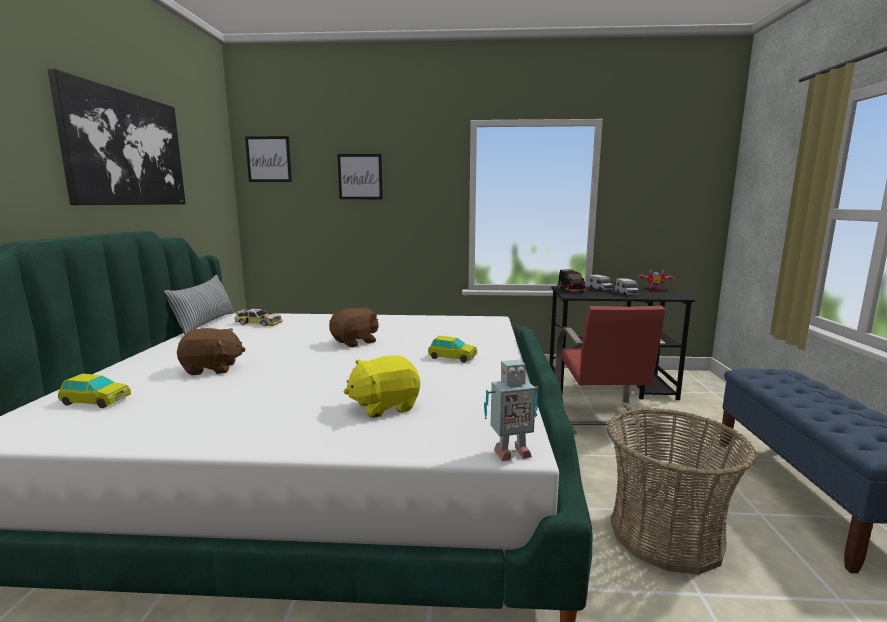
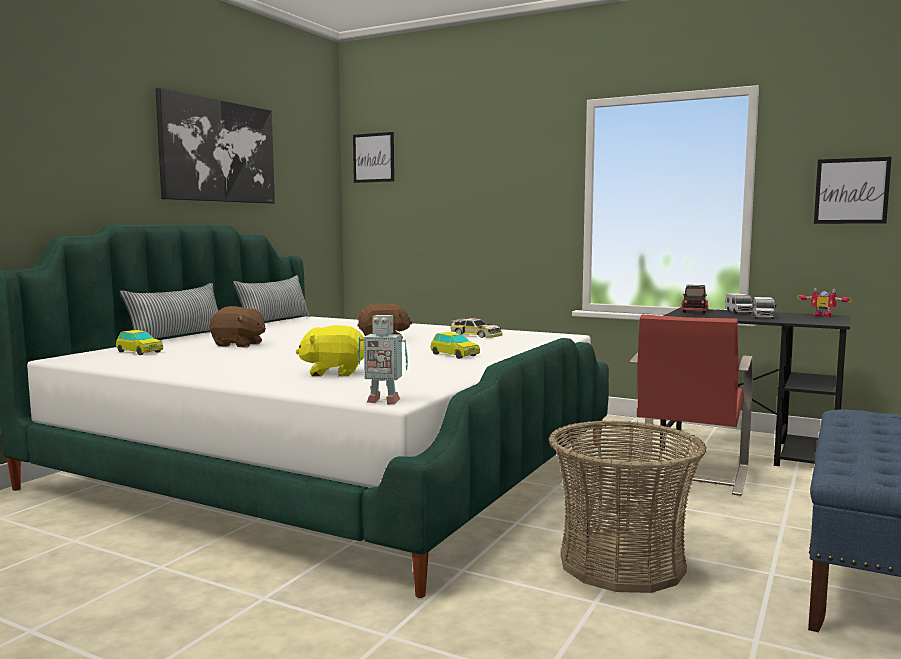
camera: 25 degrees right, 5 degrees down
(118, 363) = (177, 337): none -> pillow
(259, 323) = (320, 323): toy car -> toy car (476, 335)
(360, 177) = (463, 173): picture -> picture (851, 191)

